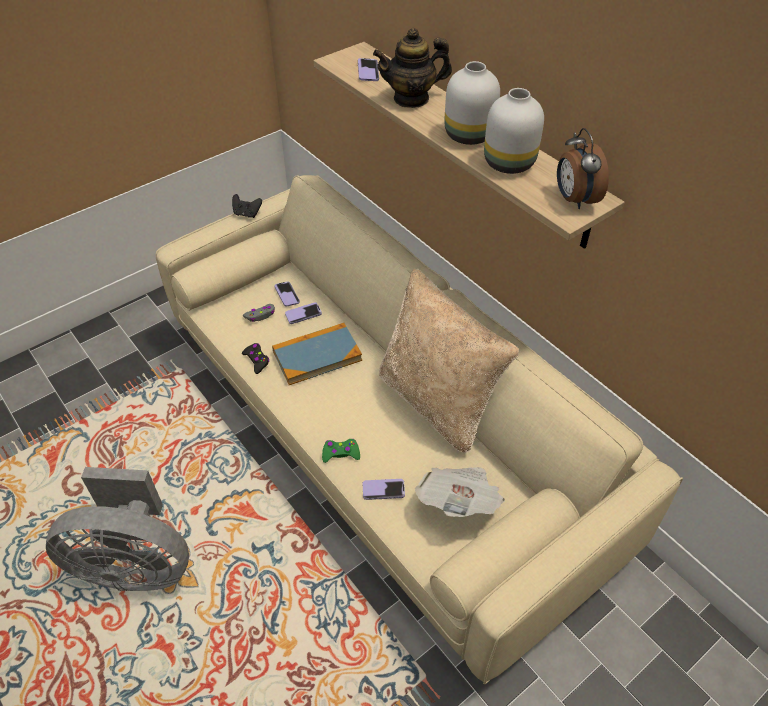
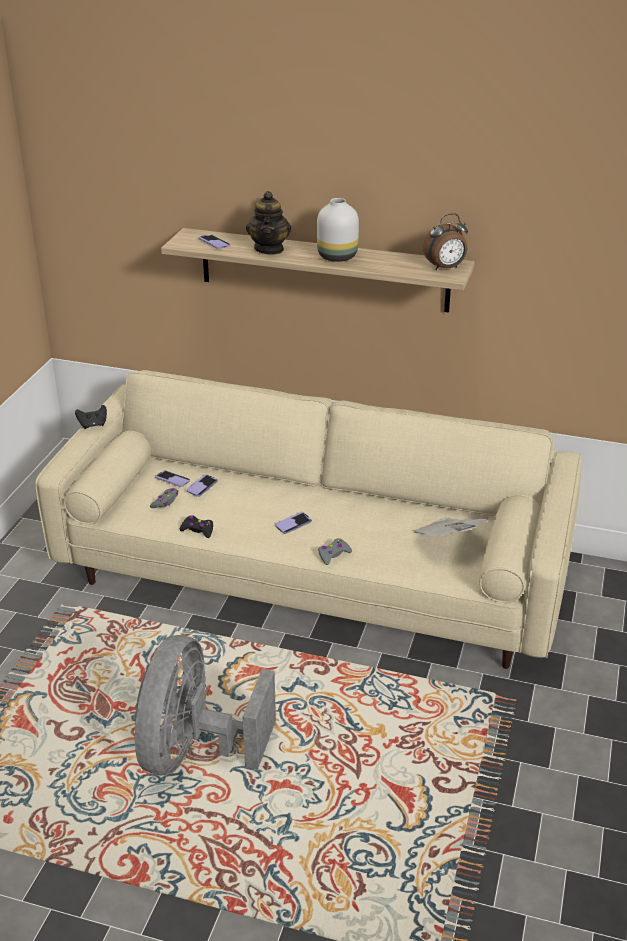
camera: 35 degrees left, 15 degrees down
(136, 564) = (194, 751): grey fan -> grey fan turned 135 degrees clockwise
(317, 356) = (246, 507): book -> none
(340, 453) = (333, 555): green game controller -> grey game controller
(383, 490) = (388, 560): phone -> phone (293, 524)
(411, 98) = (269, 249): teapot -> teapot turned 45 degrees counterclockwise
(435, 406) = (371, 499): beige pillow -> none
(508, 164) = (383, 263): white vase -> none
(574, 199) = (445, 268): alarm clock -> alarm clock turned 60 degrees counterclockwise

